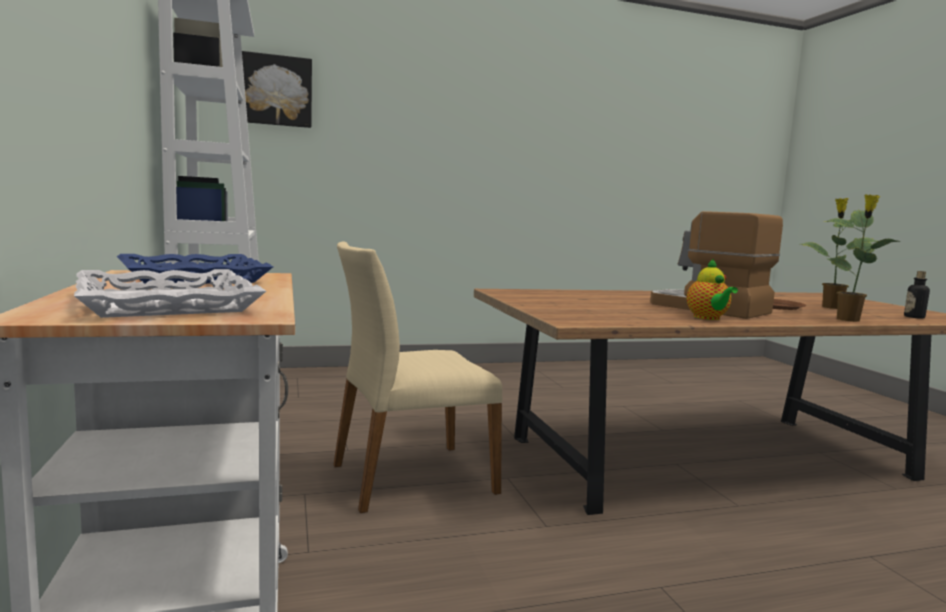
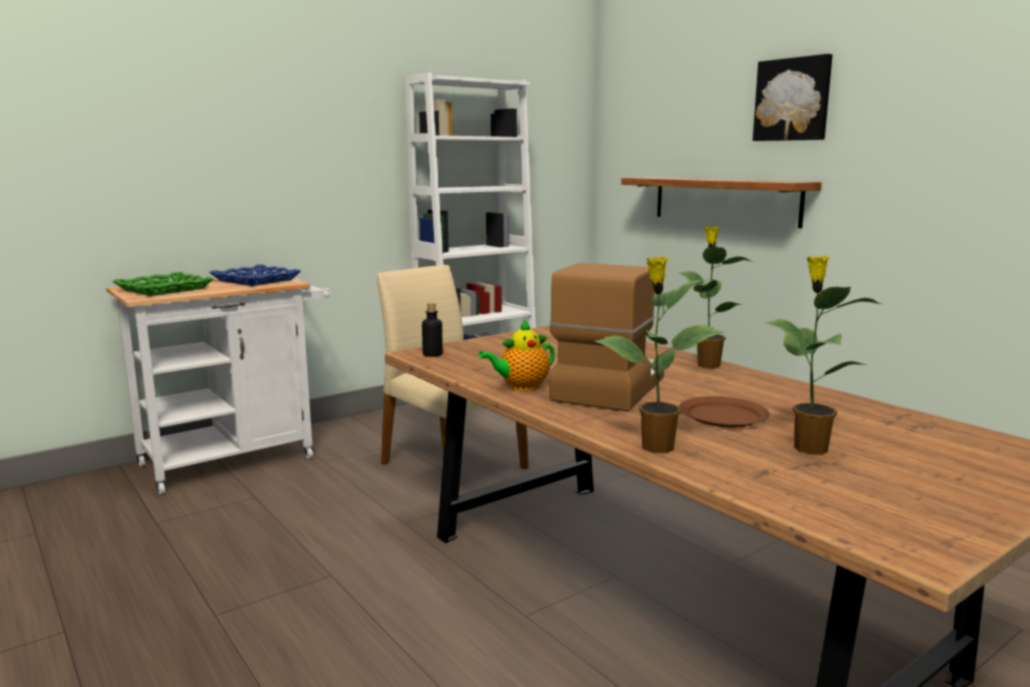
camera: 70 degrees right, 5 degrees up
(165, 304) = (164, 289): white tray -> green tray
(277, 91) = (643, 109): picture -> picture (793, 99)
(384, 185) = (725, 200): none -> shelf
(648, 292) = (707, 365): none -> potted plant
(914, 317) = (817, 498): bottle -> bottle (432, 354)

